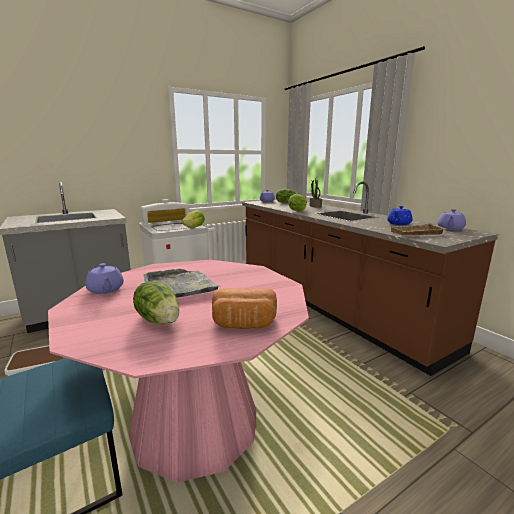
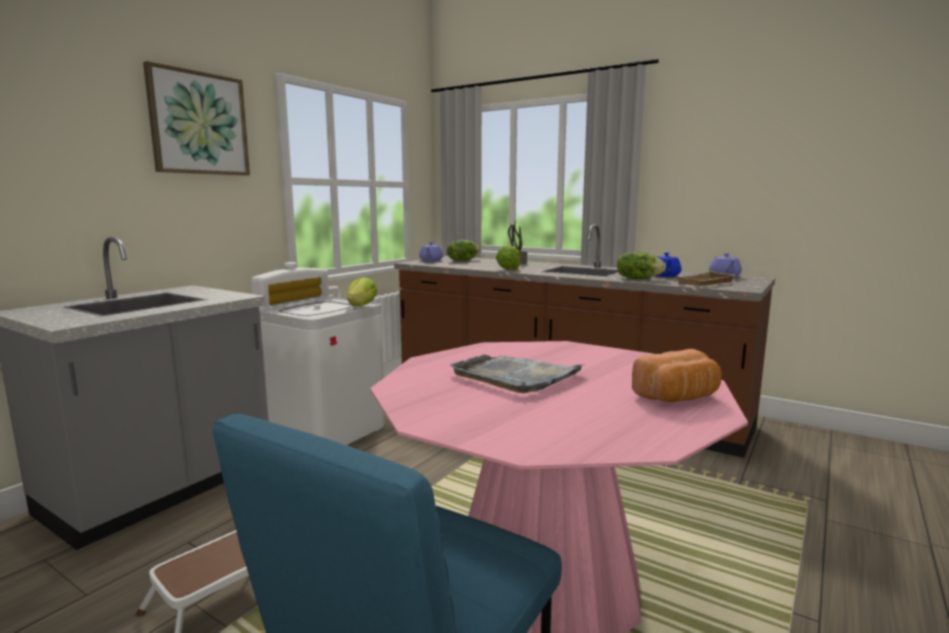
camera: 25 degrees left, 5 degrees down
(106, 290) = (423, 395): purple teapot -> none
(117, 120) = (198, 123): none -> picture
(159, 319) = (577, 410): lettuce -> lettuce (638, 278)

